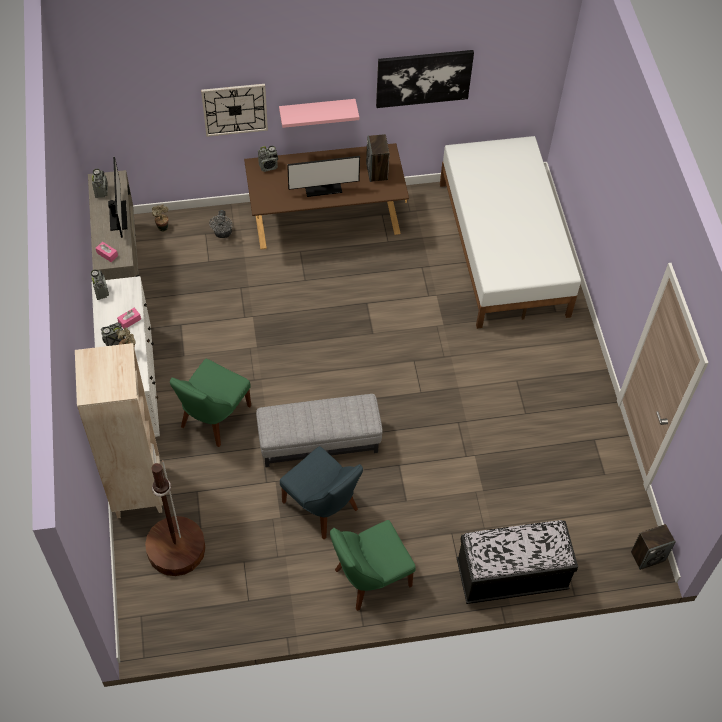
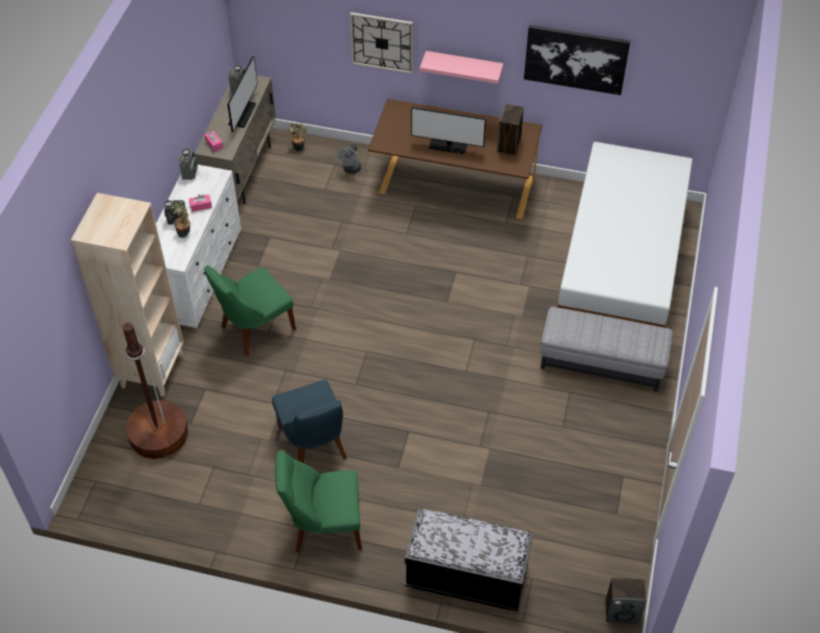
camera: 25 degrees right, 5 degrees down
(268, 166) = (406, 111): radio -> none
(319, 442) = (342, 384): grey ottoman -> grey ottoman (601, 364)

